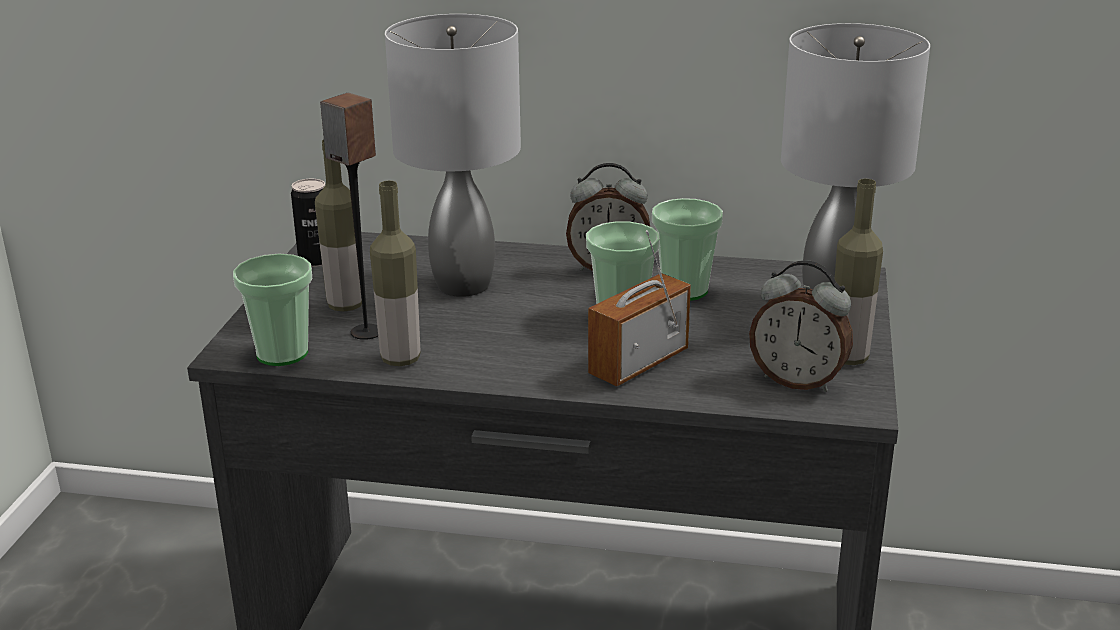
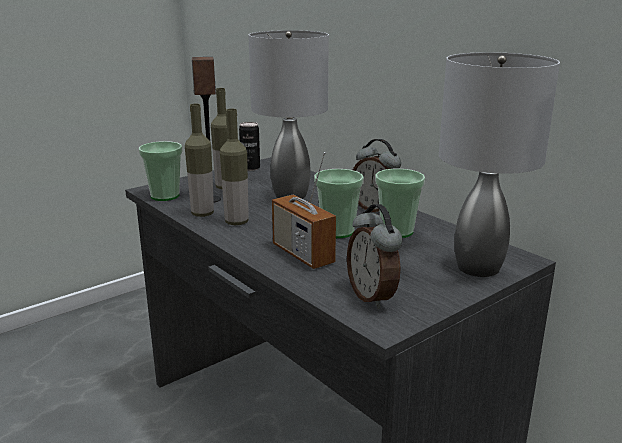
camera: 40 degrees right, 5 degrees down
(638, 363) = (303, 254): radio -> radio turned 120 degrees counterclockwise
(848, 358) = (429, 298): bottle -> bottle (236, 222)

